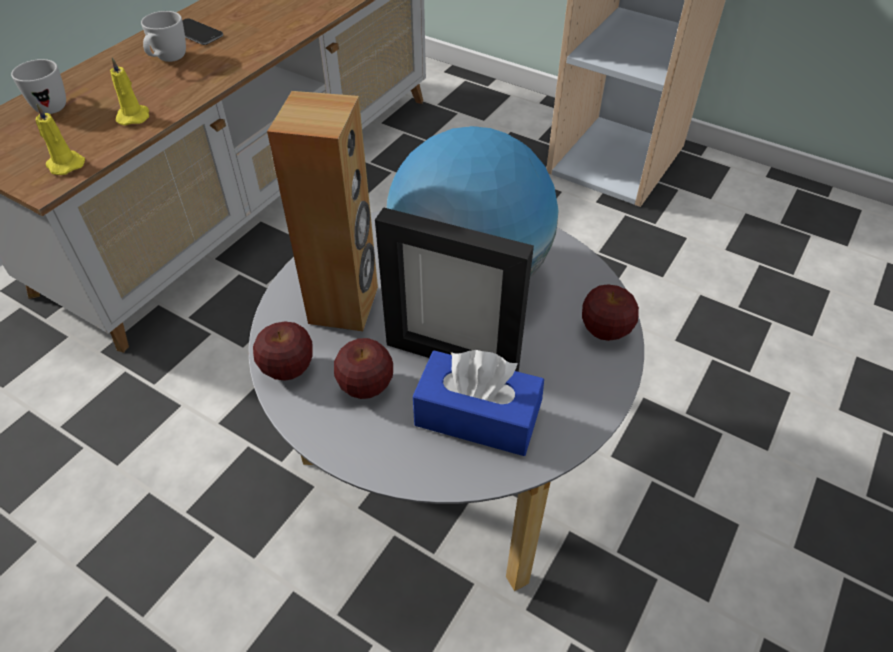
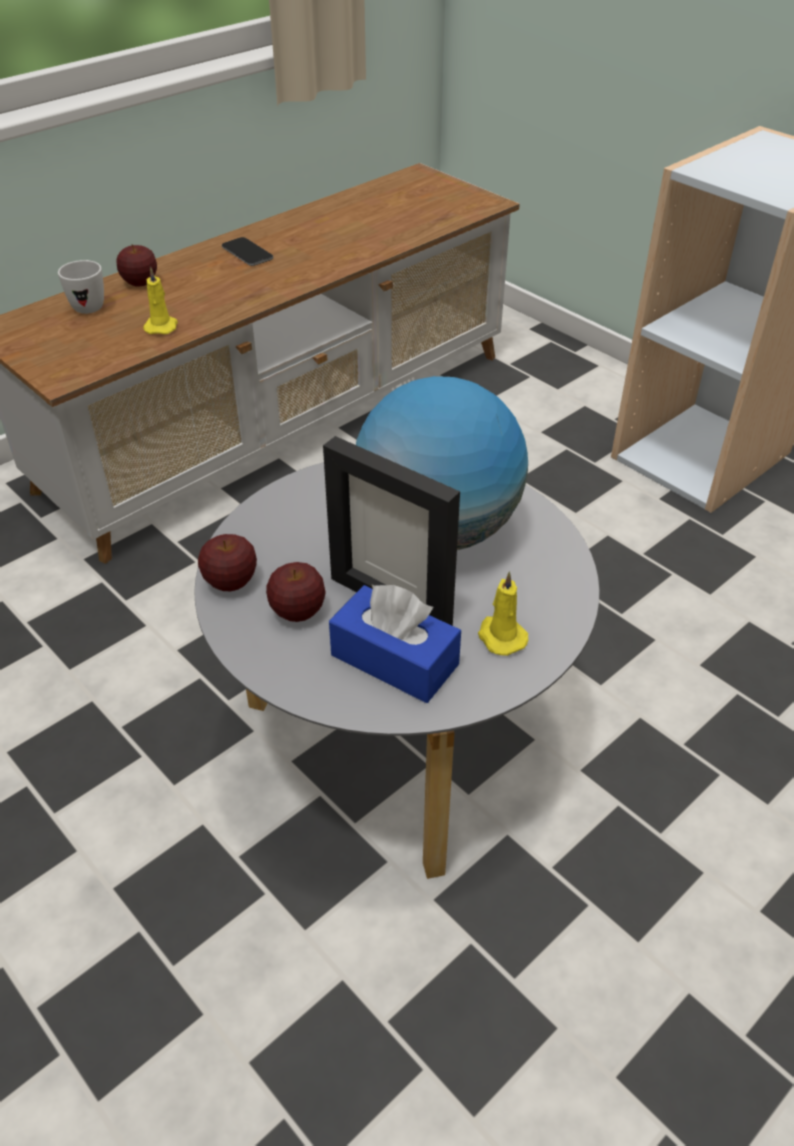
camera: 15 degrees right, 5 degrees down
(65, 164) = (85, 362): yellow candle -> yellow candle (500, 636)
(168, 61) = (211, 277): white mug -> none
(345, 305) = (304, 536): brown speaker -> none
(605, 330) = (557, 606): apple -> apple (140, 283)

